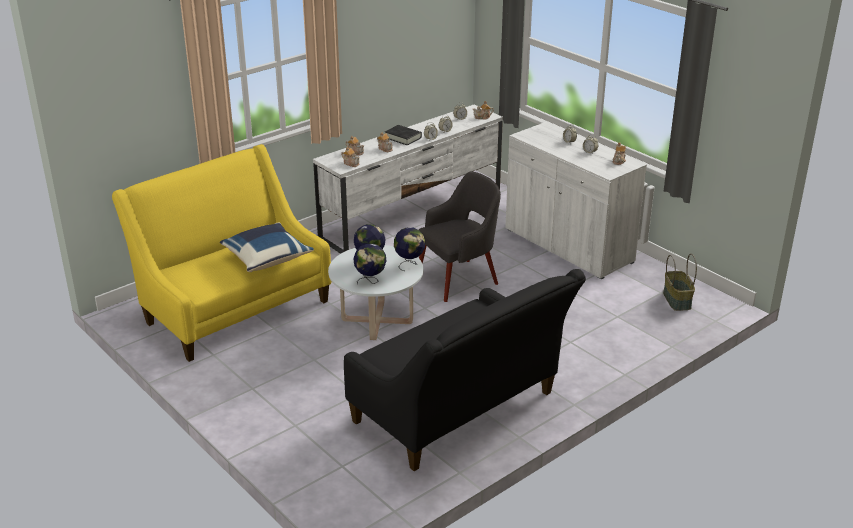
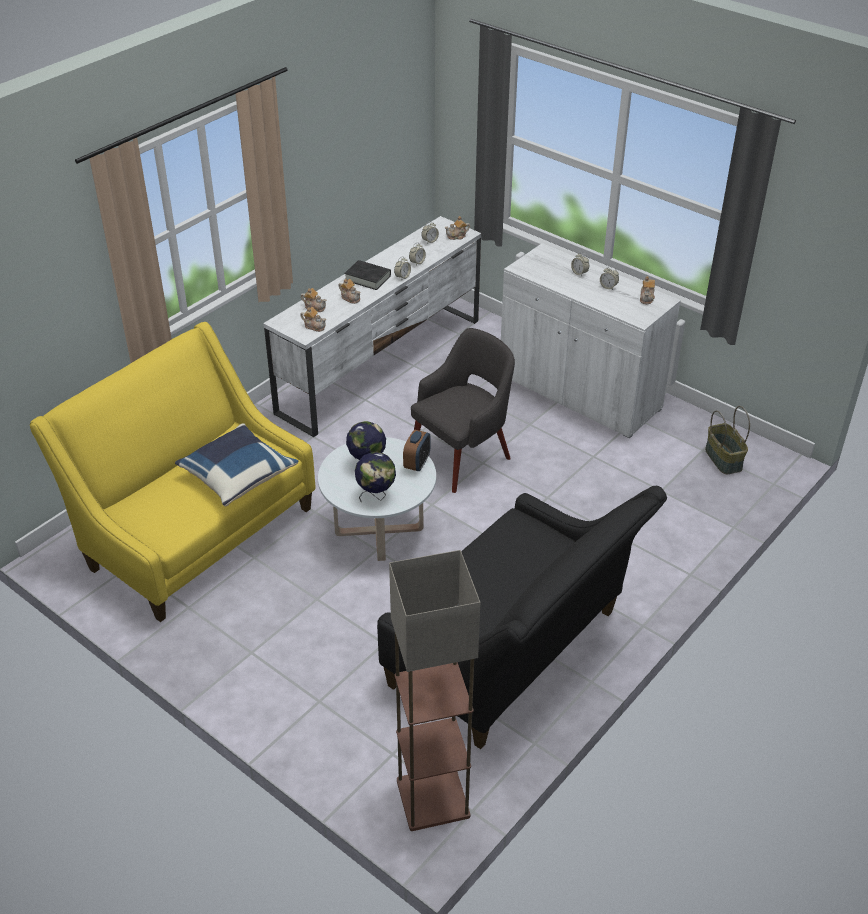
camera: 10 degrees left, 10 degrees up
(364, 500) = (432, 800): none -> floor lamp
(409, 264) = (417, 464): globe -> alarm clock

